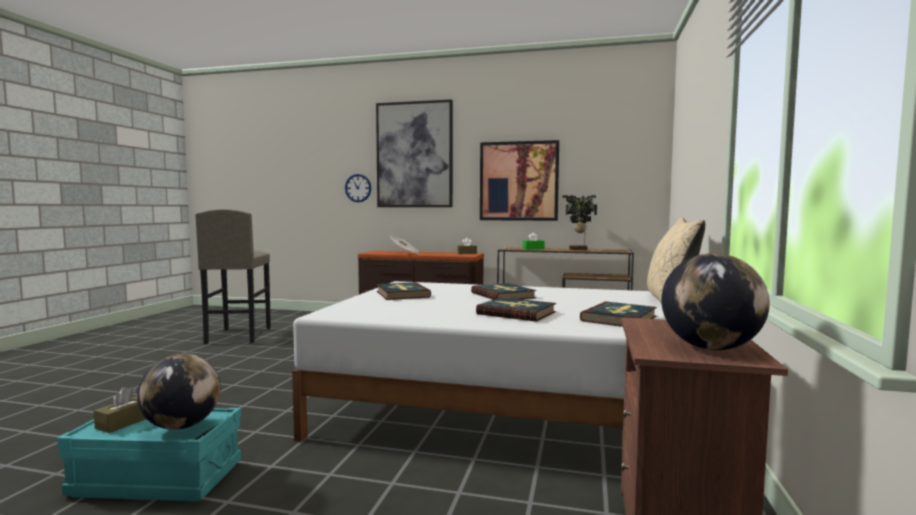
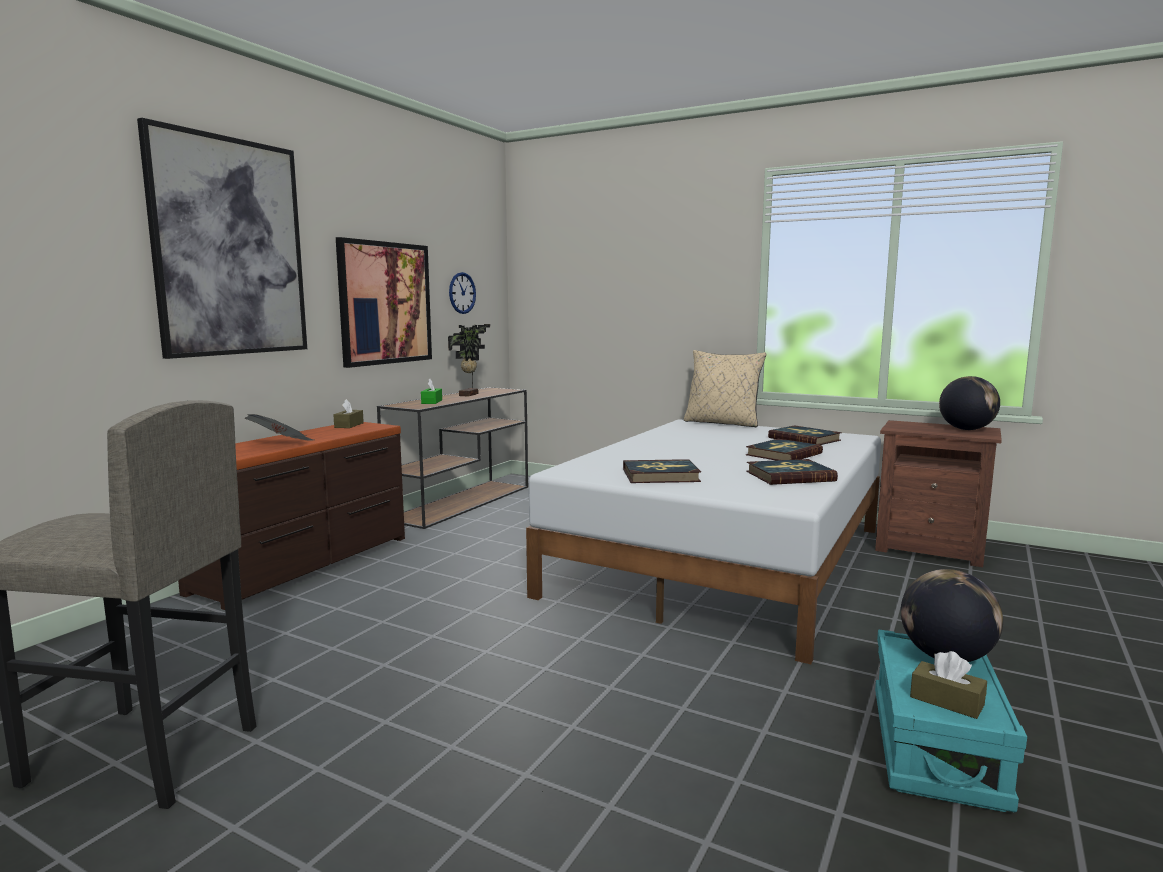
camera: 75 degrees left, 5 degrees up
(358, 188) = (105, 316): wall clock -> wall clock (462, 293)
(503, 295) = (684, 450): book -> book (789, 476)

